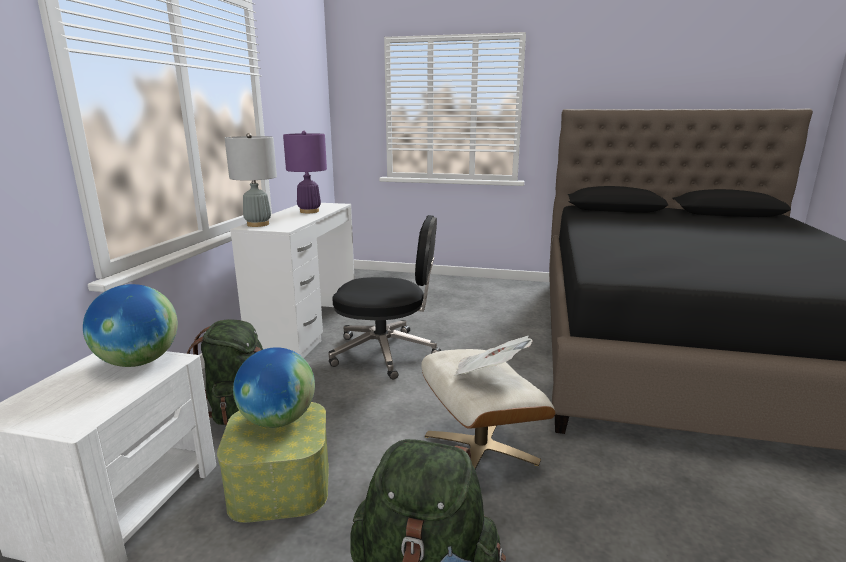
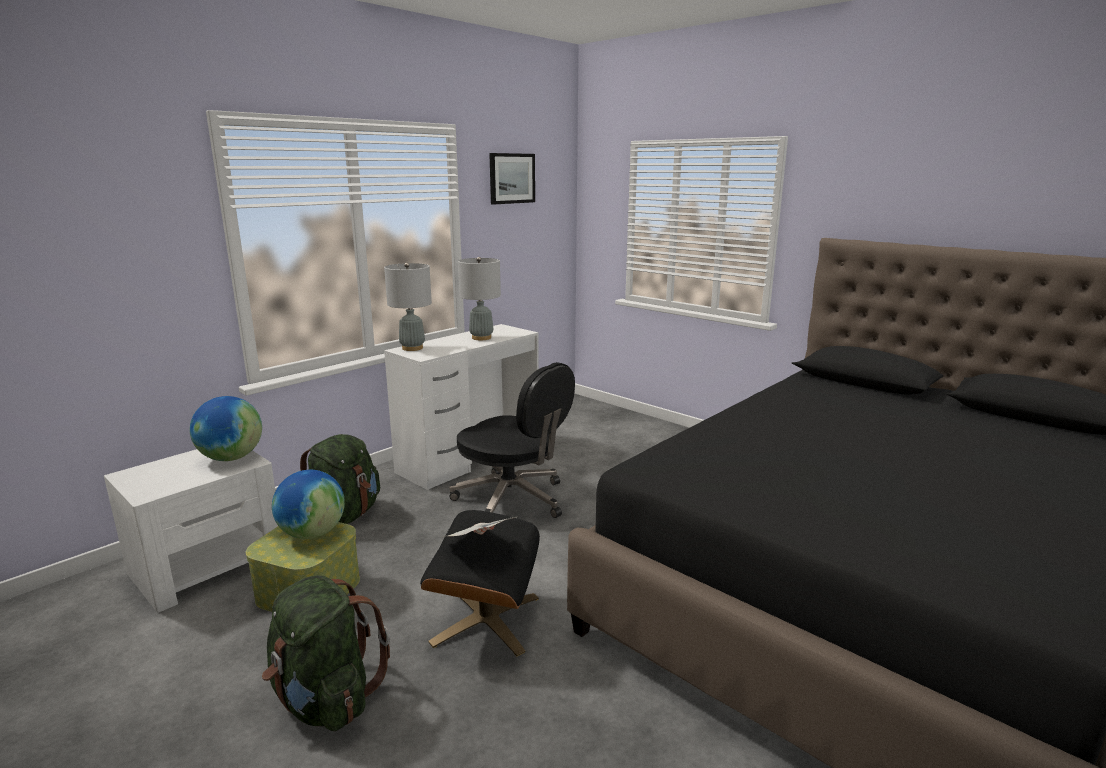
camera: 30 degrees right, 0 degrees up
(291, 63) = (511, 178): none -> picture
(309, 211) = (481, 338): purple table lamp -> grey table lamp
(479, 448) = (485, 619): beige ottoman -> black ottoman

